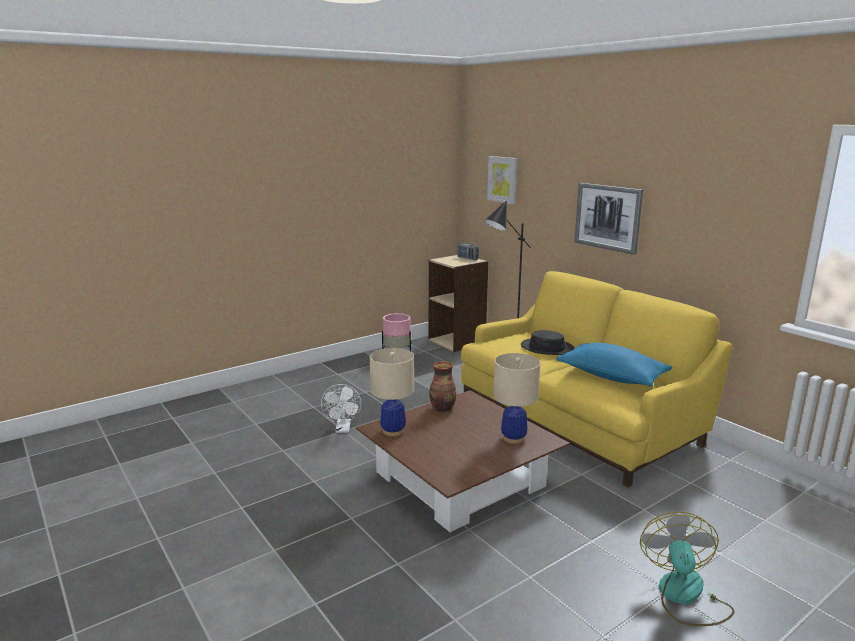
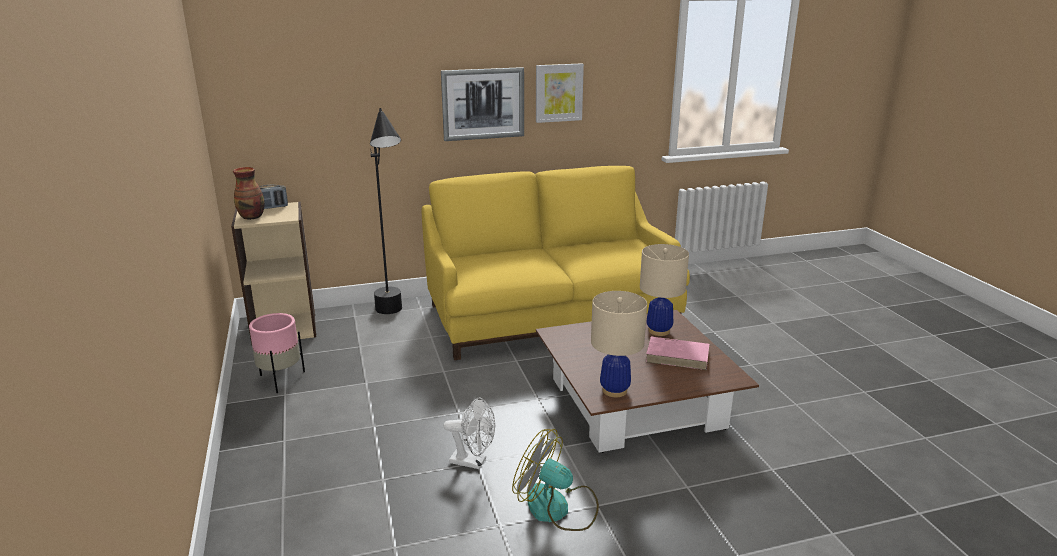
camera: 70 degrees left, 5 degrees up
(443, 408) = (573, 352): vase -> vase (252, 217)
(471, 451) = (678, 356): none -> pink book
(502, 179) = (302, 84): picture -> picture (558, 92)
(547, 347) = (520, 256): black hat -> none
(612, 377) = (610, 250): blue pillow -> none
(684, 596) = (821, 350): fan -> fan (557, 508)

